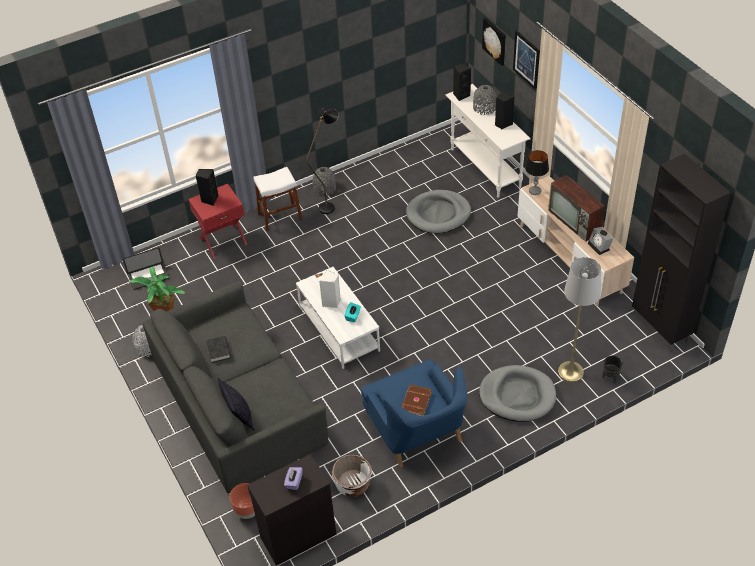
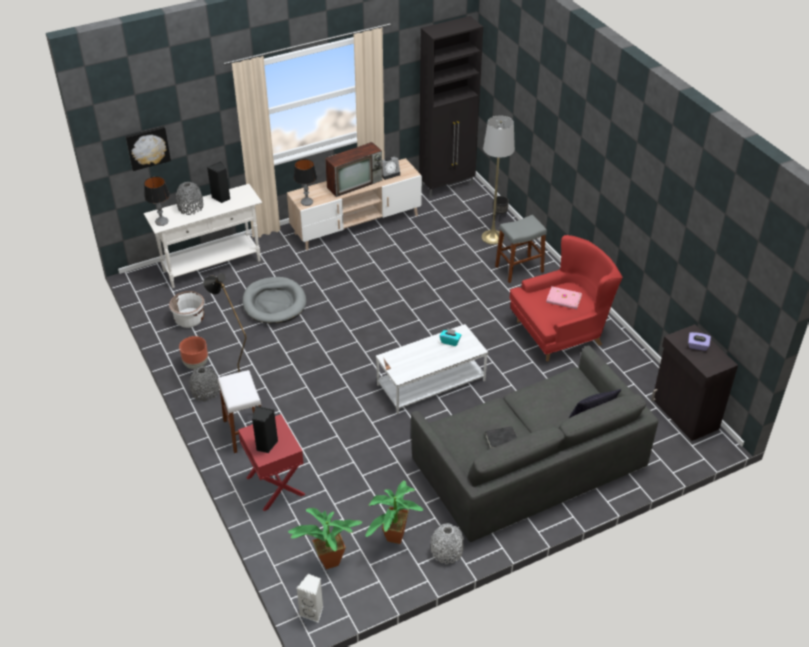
camera: 90 degrees left, 5 degrees down
(148, 277) = (326, 561): laptop -> potted plant
(247, 510) = (663, 451): brown planter -> brown planter (196, 364)
(331, 302) = (429, 357): white speaker -> white speaker (313, 612)
(353, 484) = (624, 376): white planter -> white planter (189, 319)
(415, 402) = (563, 300): brown book -> pink book
(417, 431) = (561, 332): blue armchair -> red armchair
(461, 95) = (161, 222): black speaker -> table lamp
(517, 395) = (519, 269): grey dog bed -> grey stool
(527, 59) = (203, 123): picture -> none

